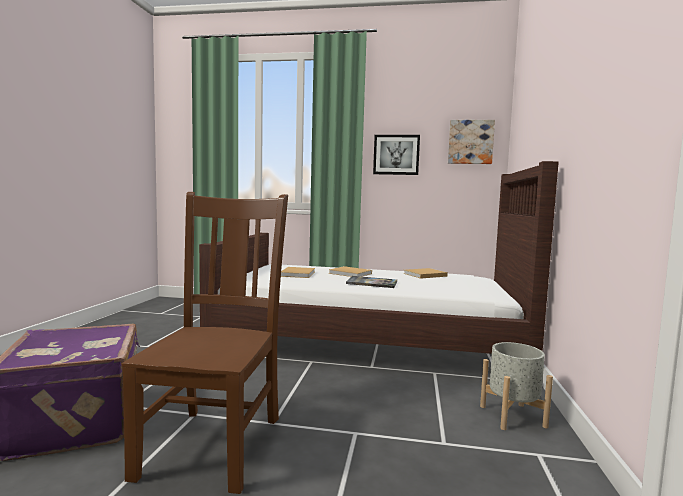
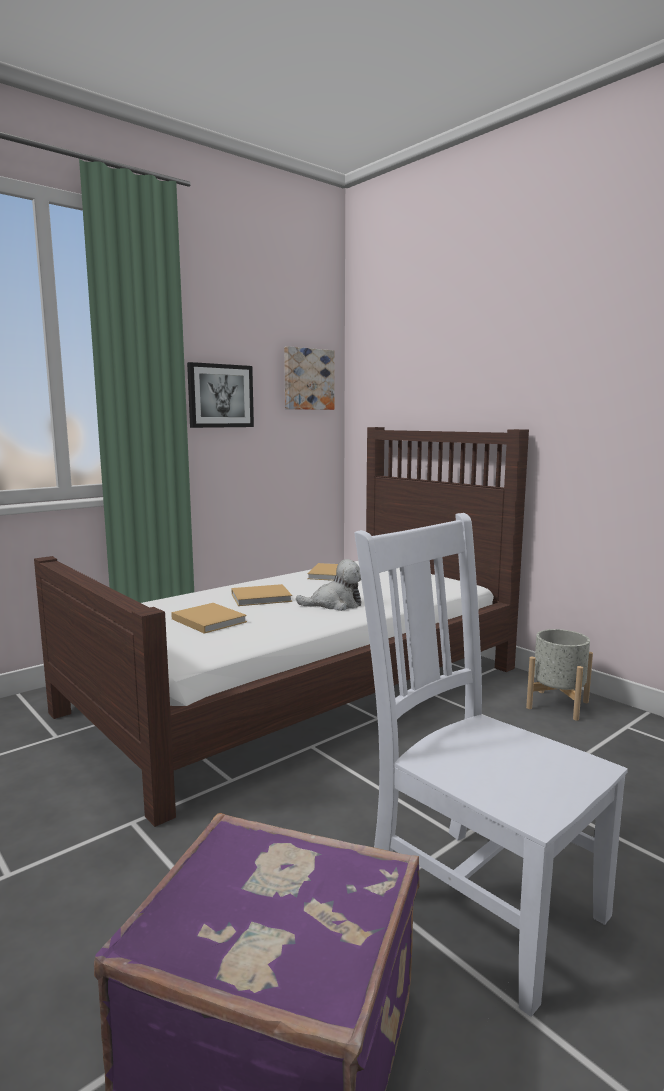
camera: 50 degrees left, 5 degrees up
(215, 443) = (479, 900): brown chair -> white chair
(372, 283) = (335, 604): book -> plush toy

